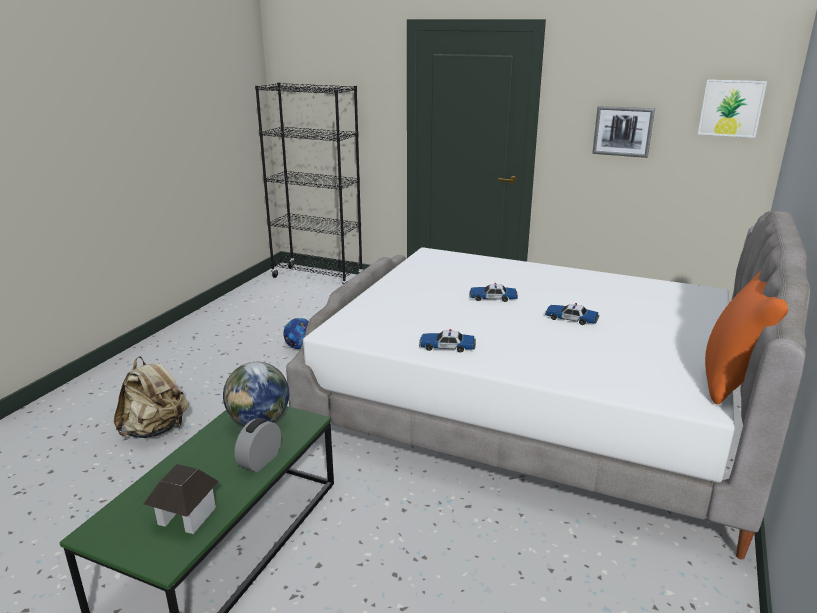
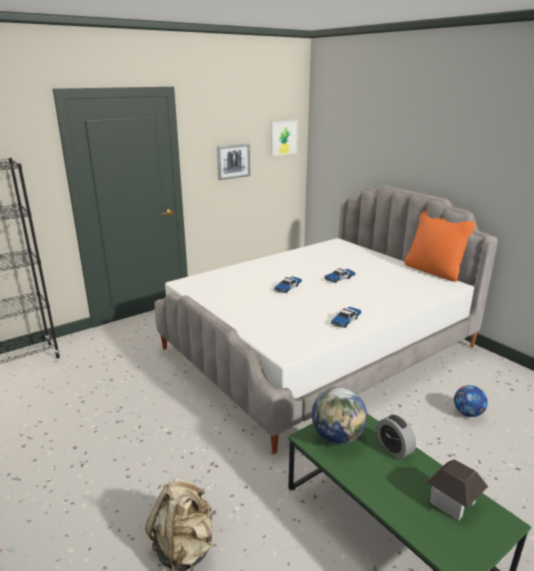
camera: 60 degrees left, 0 degrees up
(300, 347) = (131, 413): football -> football (467, 413)

